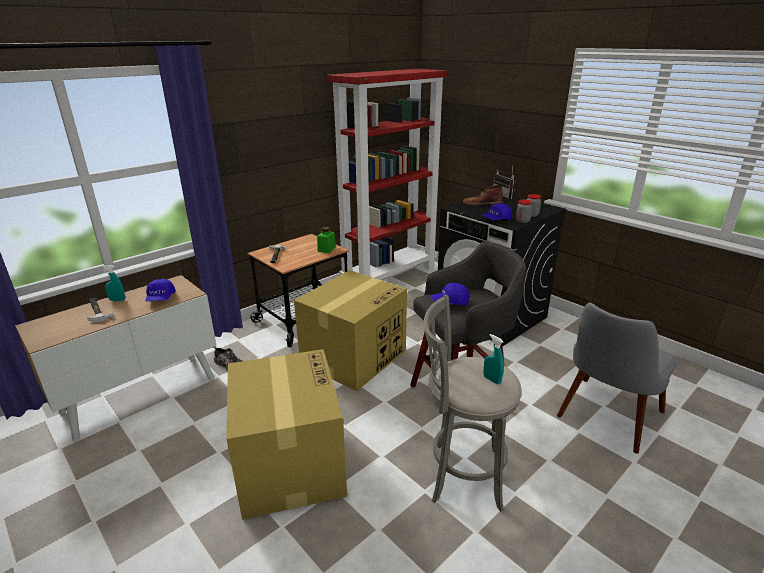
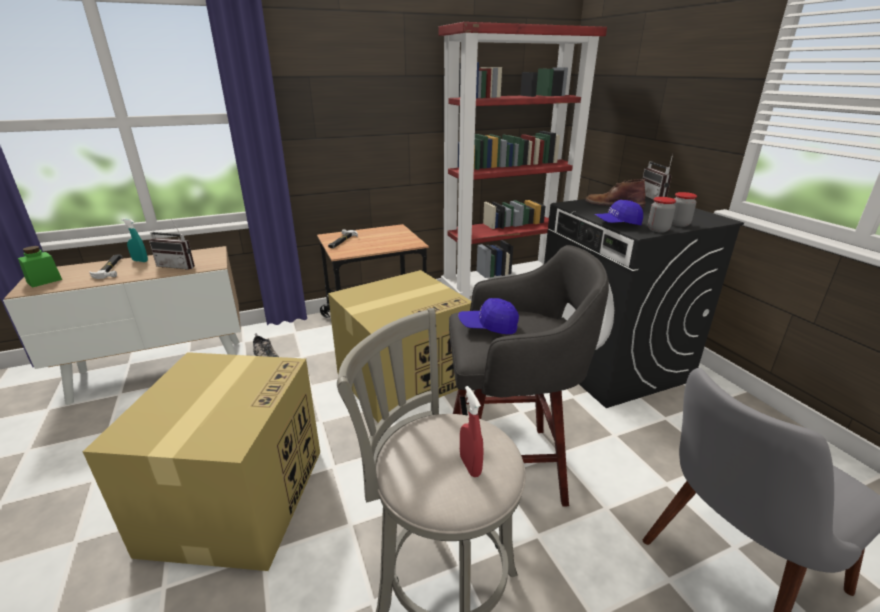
camera: 20 degrees right, 0 degrees up
(161, 298) = (179, 265): blue cap -> radio
(326, 249) = (403, 242): green jar -> green jar (44, 281)
(492, 380) = (470, 466): turquoise spray bottle -> red spray bottle

